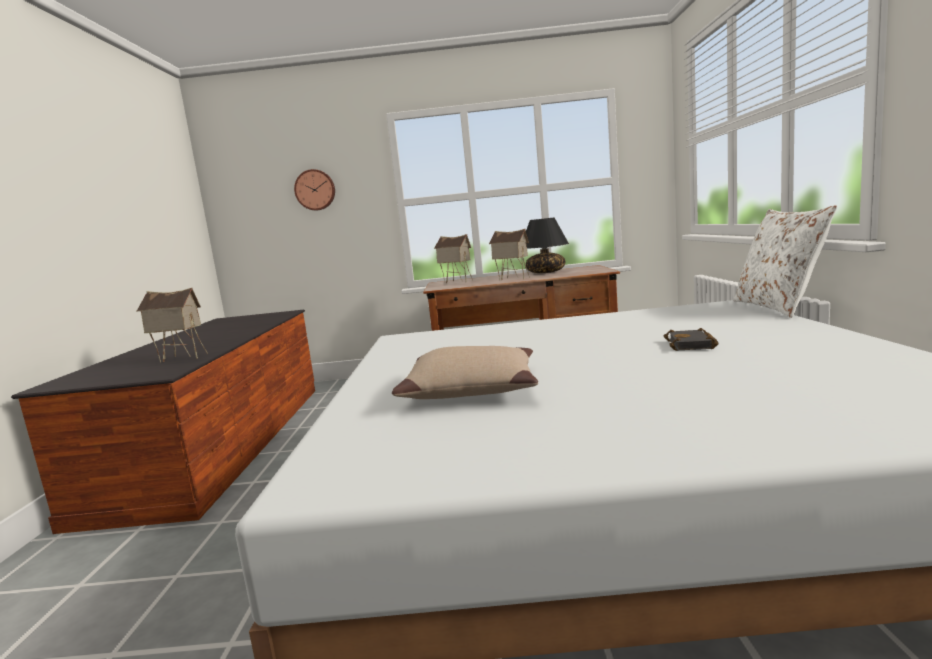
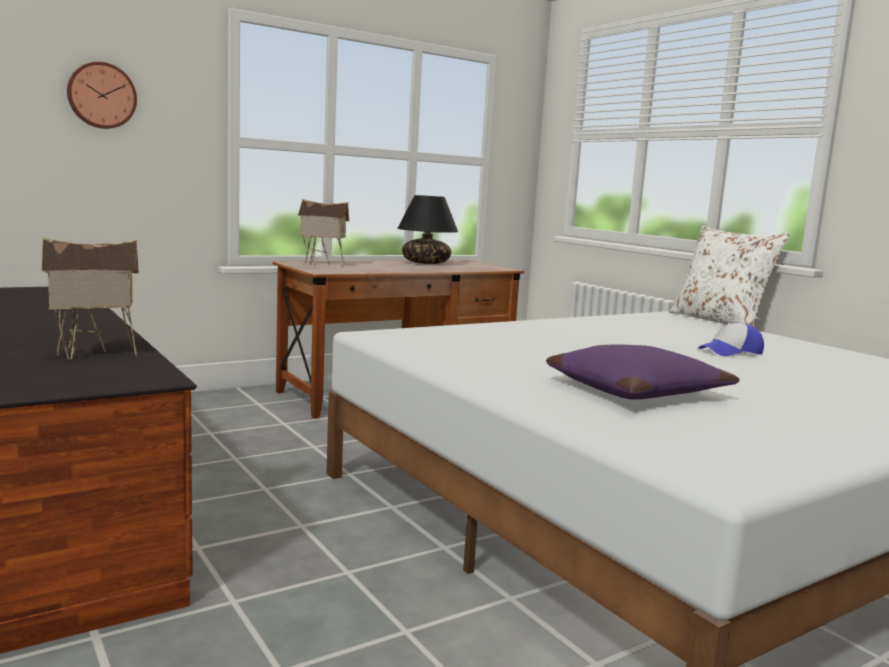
camera: 35 degrees left, 0 degrees up
(471, 389) = (635, 390): beige pillow -> purple pillow
(511, 279) = (404, 268): toy house -> none
(692, 345) = (731, 352): black book -> cap

